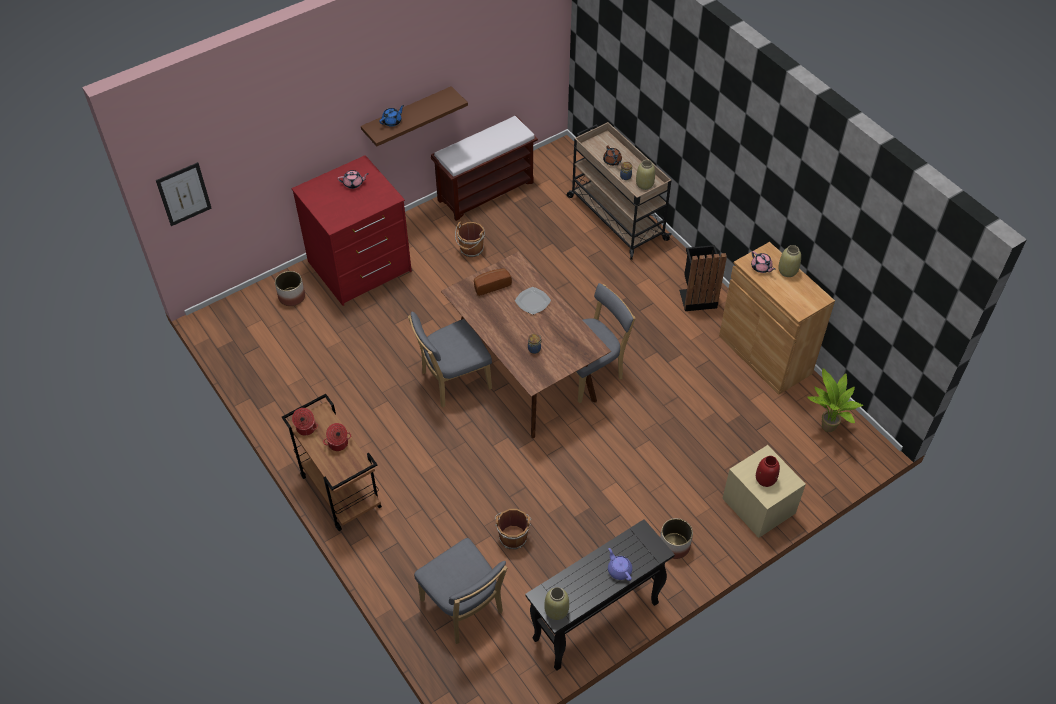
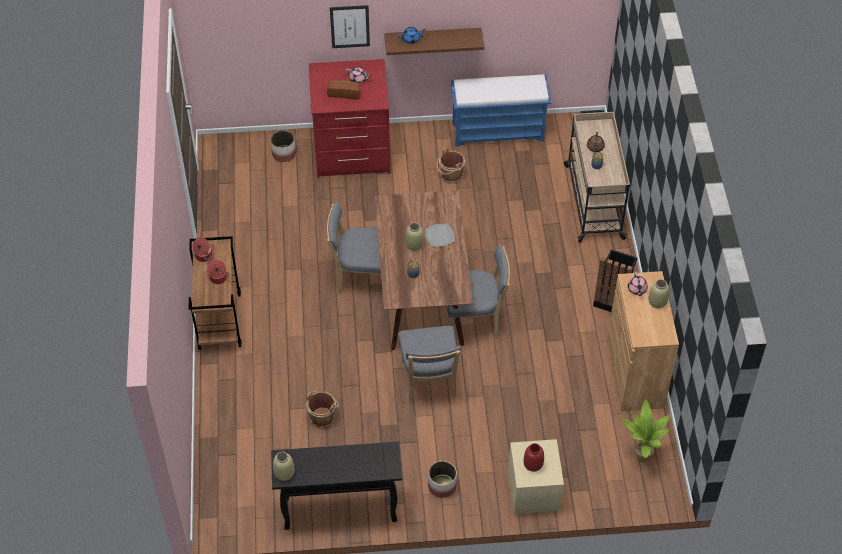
camera: 30 degrees right, 0 degrees up
(184, 194) = (212, 35): picture -> picture (350, 26)
(464, 609) = (249, 451): grey chair -> grey chair (429, 381)
(486, 191) = (498, 131): brown bench -> blue bench
(491, 285) = (416, 208): bread -> bread (344, 93)
(619, 570) = (351, 468): purple teapot -> none
(644, 185) = (607, 179): beige vase -> beige vase (414, 245)

